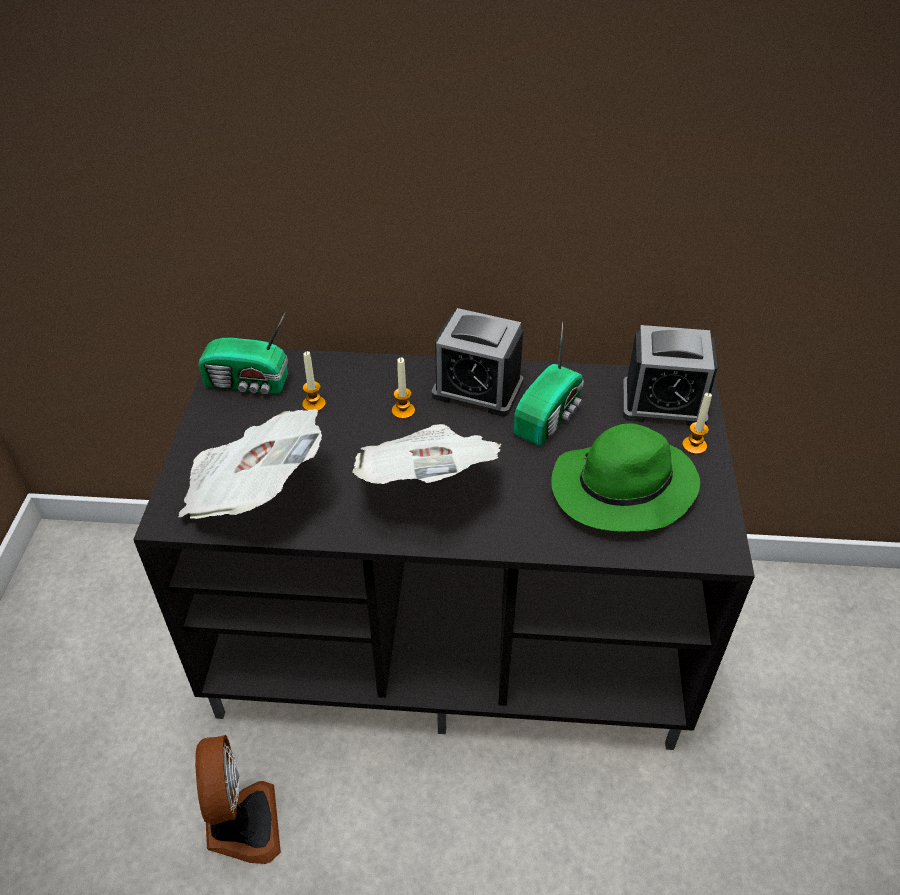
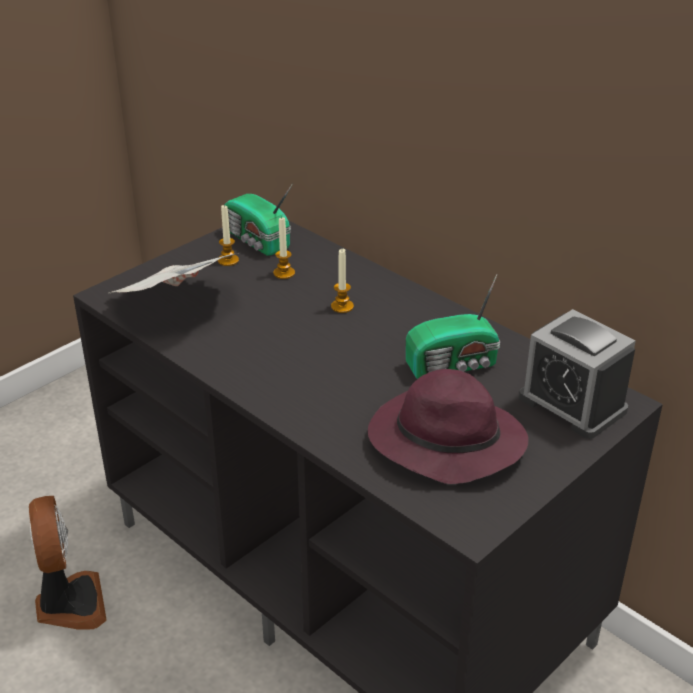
camera: 40 degrees right, 10 degrees down
(241, 826) = (69, 604): fan -> fan turned 45 degrees counterclockwise
(427, 480) = (299, 357): newspaper -> none
(477, 389) = (420, 319): alarm clock -> none
(621, 490) = (443, 442): green hat -> purple hat
(694, 446) = (556, 447): candle -> candle (228, 260)

